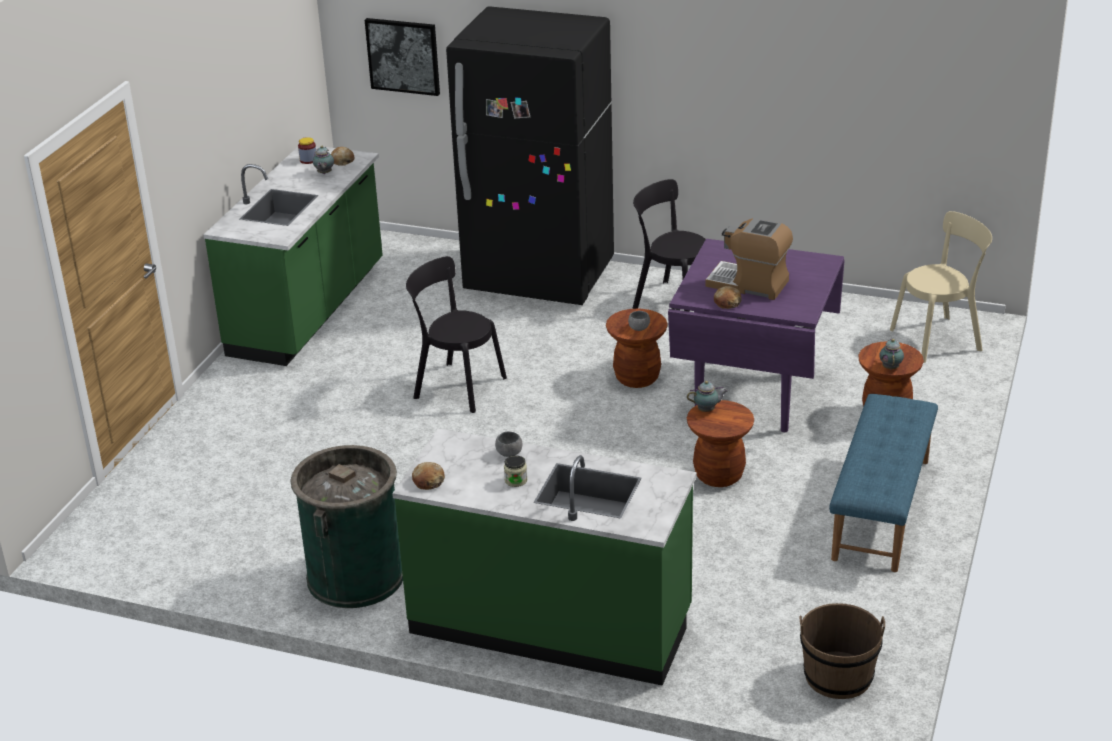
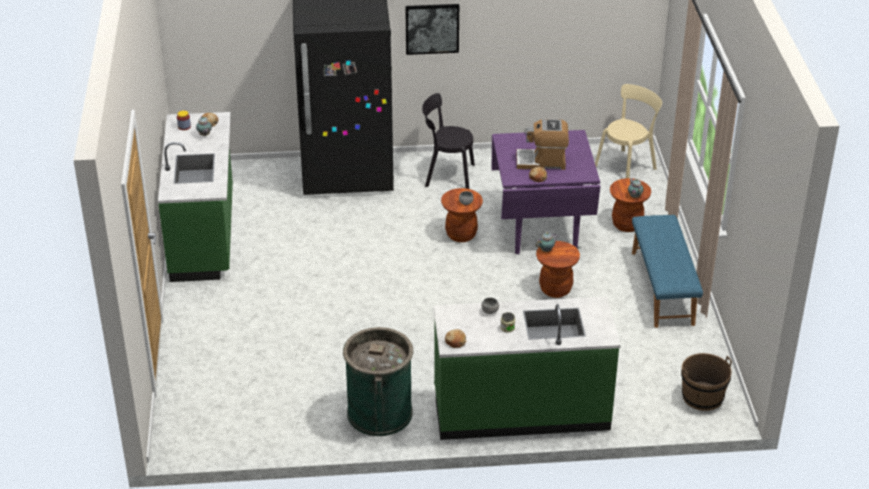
camera: 25 degrees left, 5 degrees up
(403, 56) = (227, 37): picture -> picture (432, 28)
(456, 386) = (348, 267): black chair -> none

